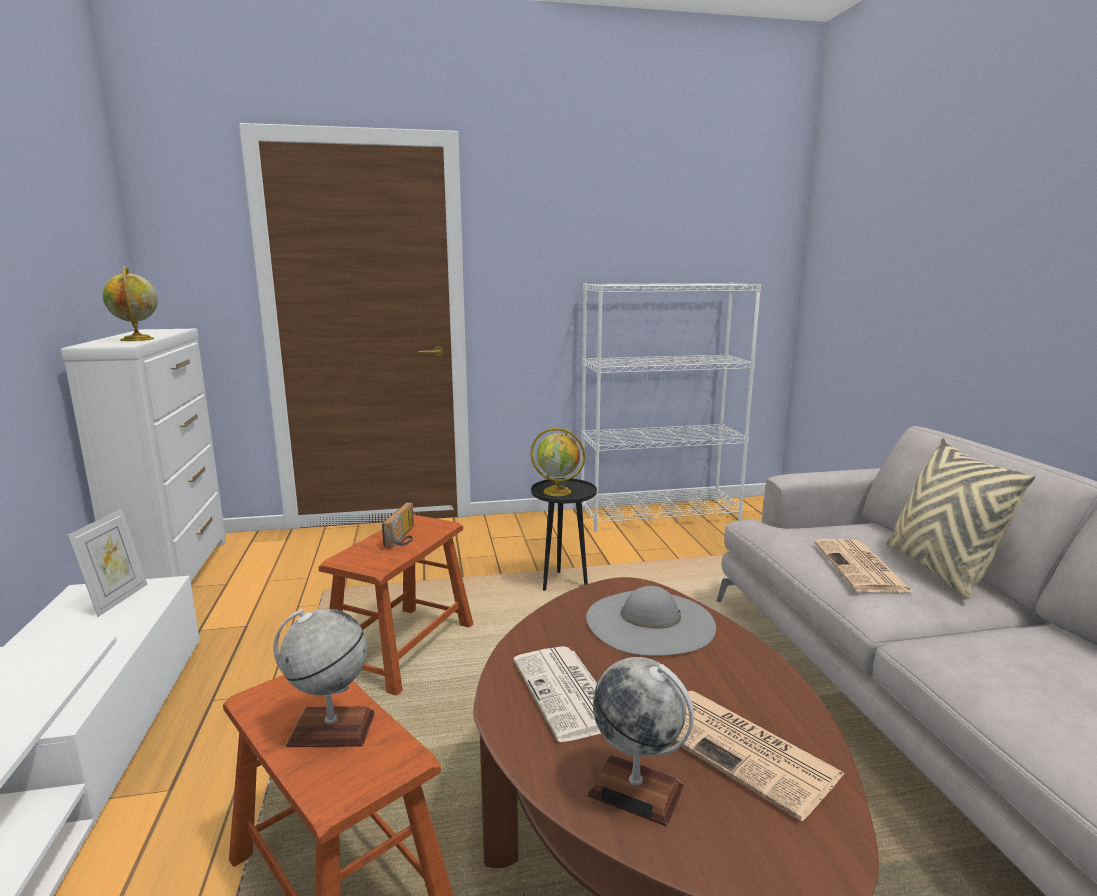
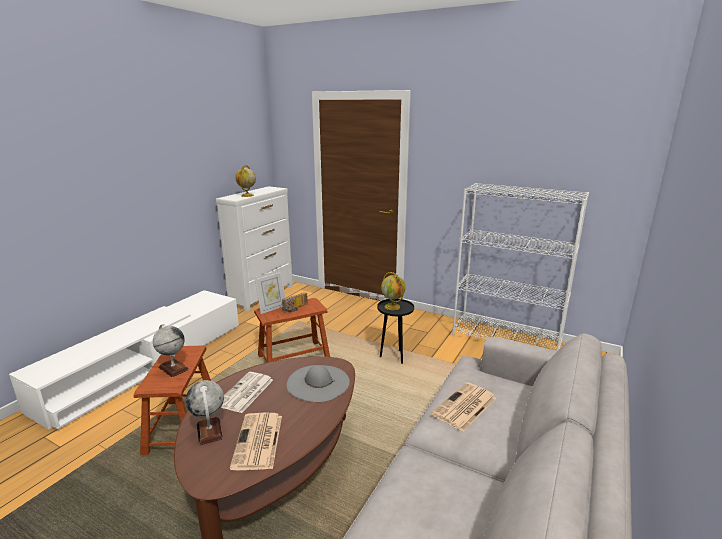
camera: 40 degrees right, 5 degrees up
(117, 599) = (208, 300): picture frame -> picture frame (272, 308)
(939, 570) = (508, 430): beige pillow -> none

